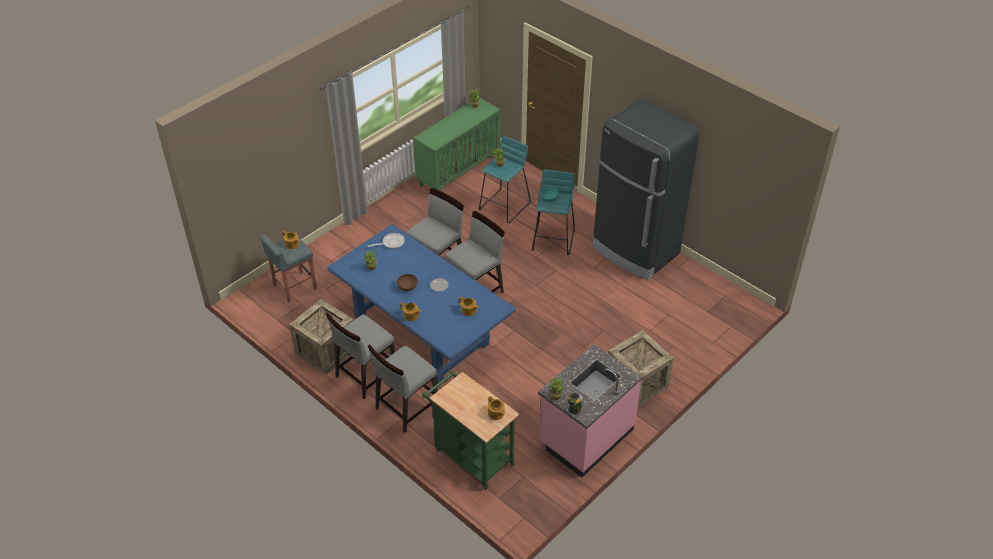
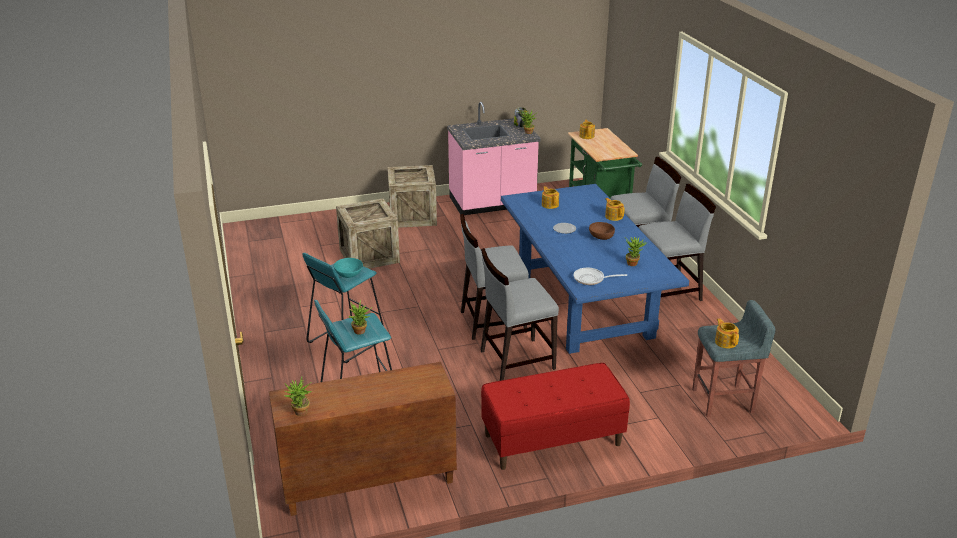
camera: 150 degrees left, 15 degrees down
(326, 351) = (704, 323): crate -> crate (369, 255)
(383, 224) = (552, 440): none -> red bench
(459, 170) = (368, 483): green cabinet -> brown cabinet
(635, 250) = (272, 300): black fridge -> none

